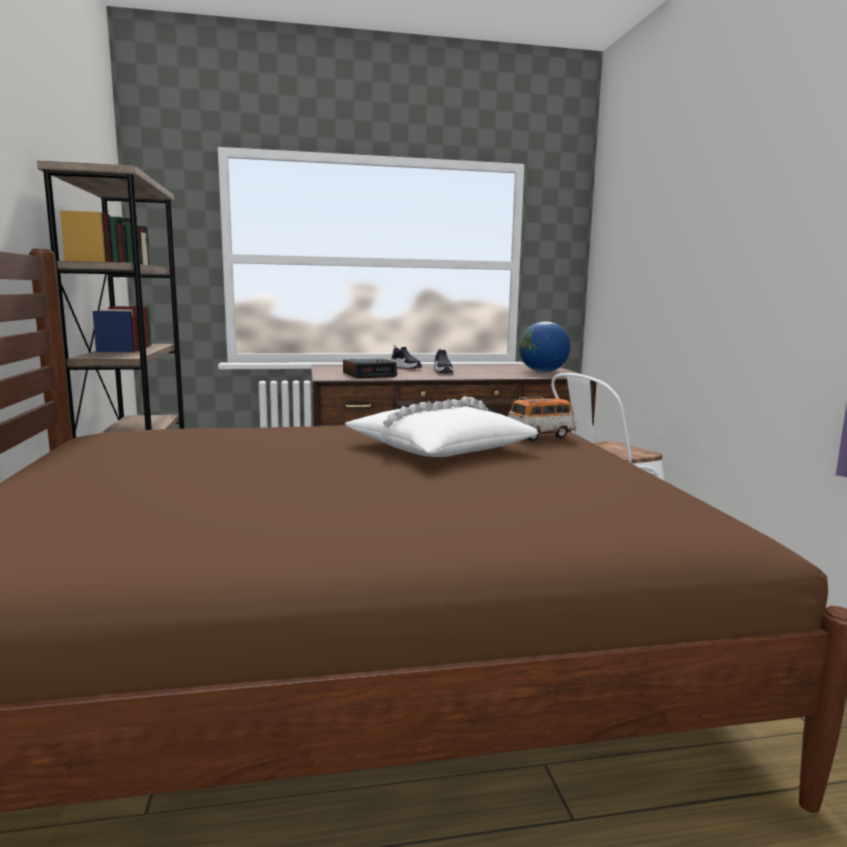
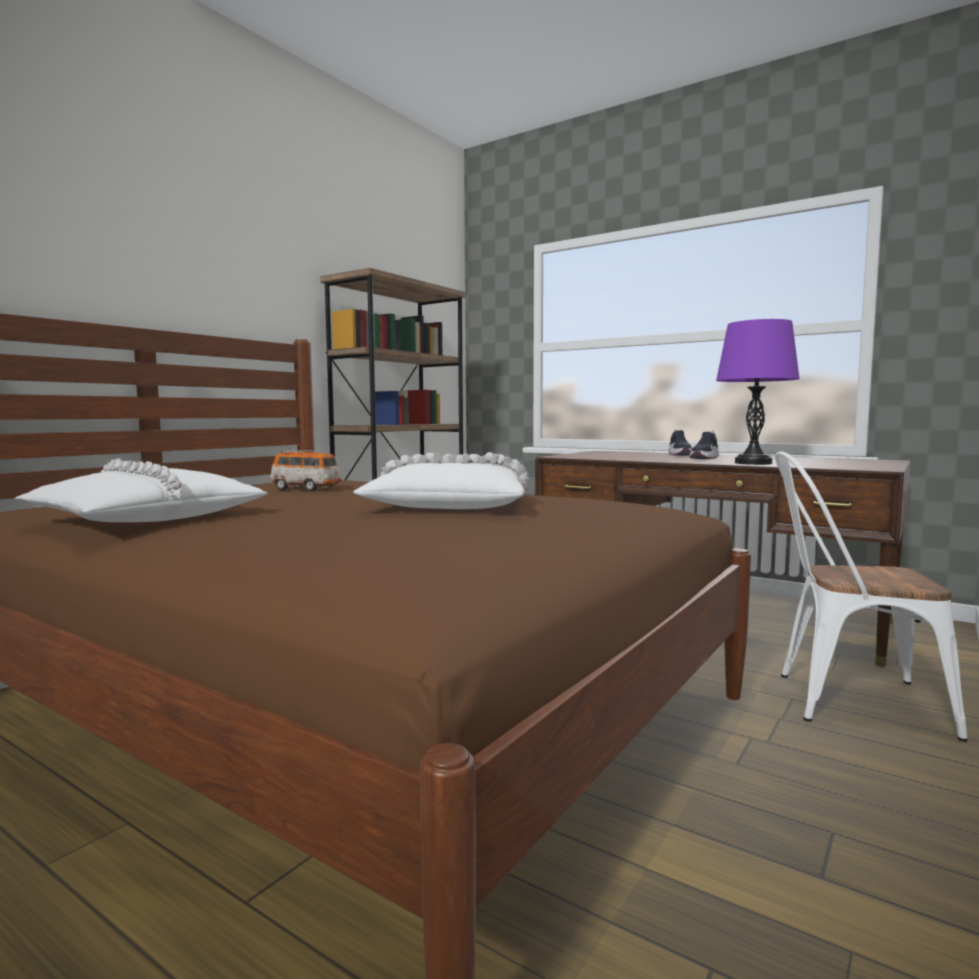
camera: 45 degrees right, 5 degrees down
(250, 524) = (144, 518): none -> white pillow
(370, 375) = (610, 456): alarm clock -> none
(494, 375) = (753, 463): none -> purple table lamp
(540, 436) = (595, 511): toy car -> toy car (306, 489)
(542, 372) = (847, 464): globe -> none

